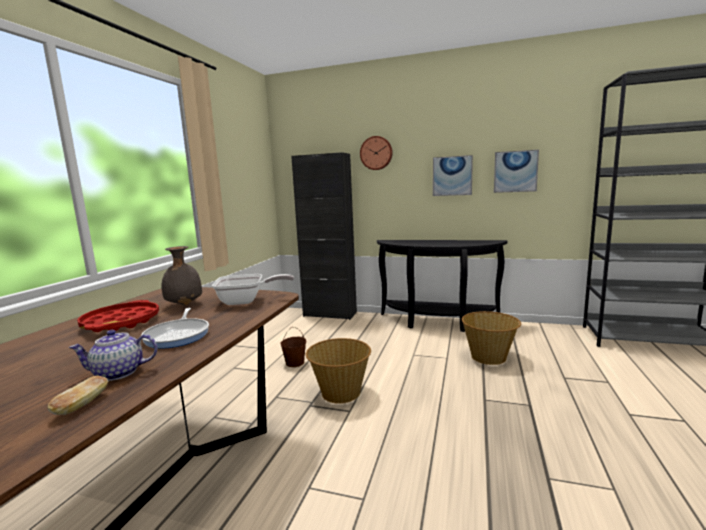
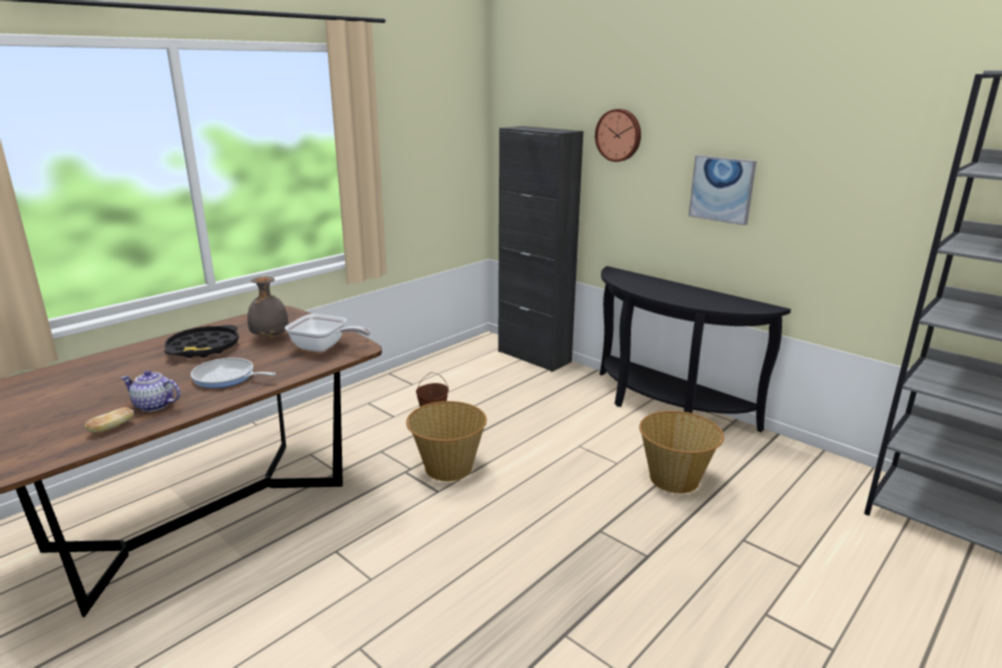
camera: 25 degrees right, 10 degrees up
(121, 322) = (204, 348): red tray -> black tray
(178, 335) = (227, 377): frying pan -> frying pan turned 90 degrees clockwise
(515, 171) = (820, 199): picture -> none

